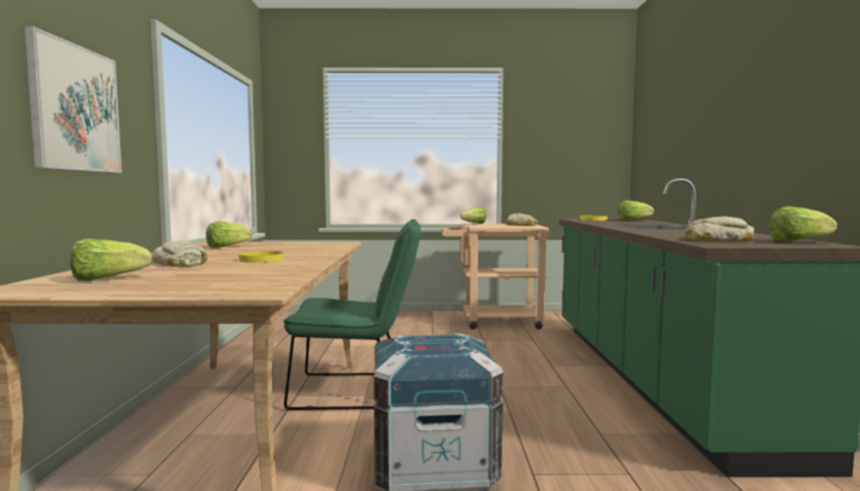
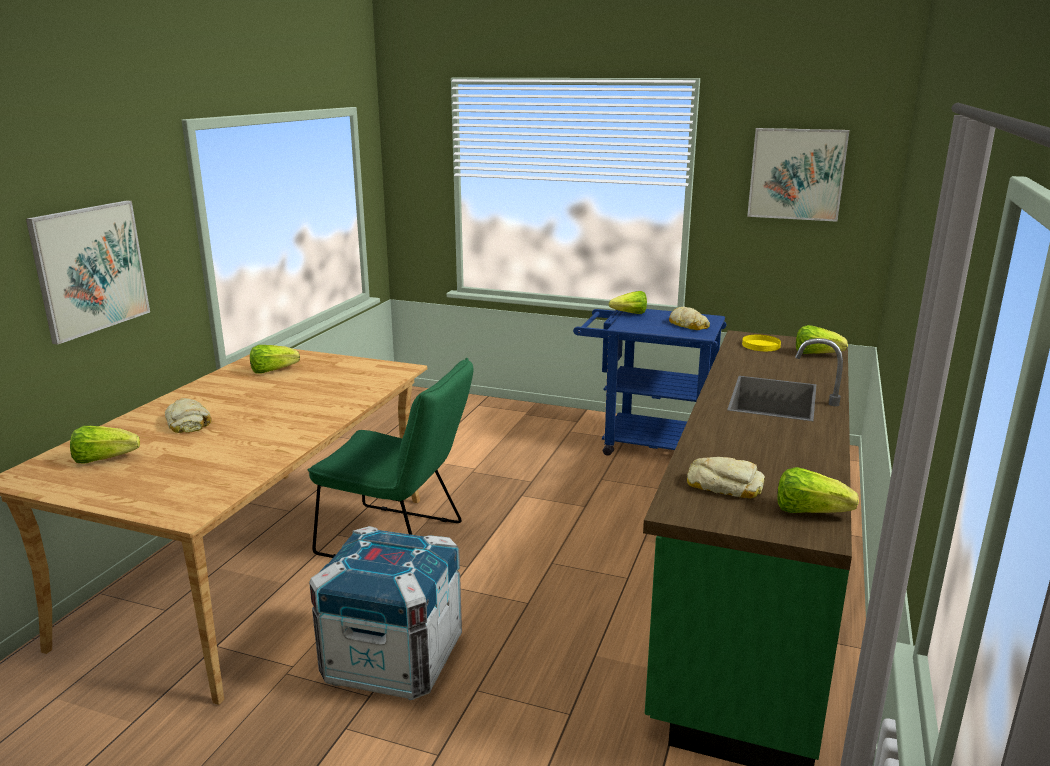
camera: 20 degrees right, 15 degrees up
(261, 259) = (265, 421): yellow plate -> none
(493, 321) = (646, 444): beige cart -> blue cart
(569, 128) = (796, 174): none -> picture

